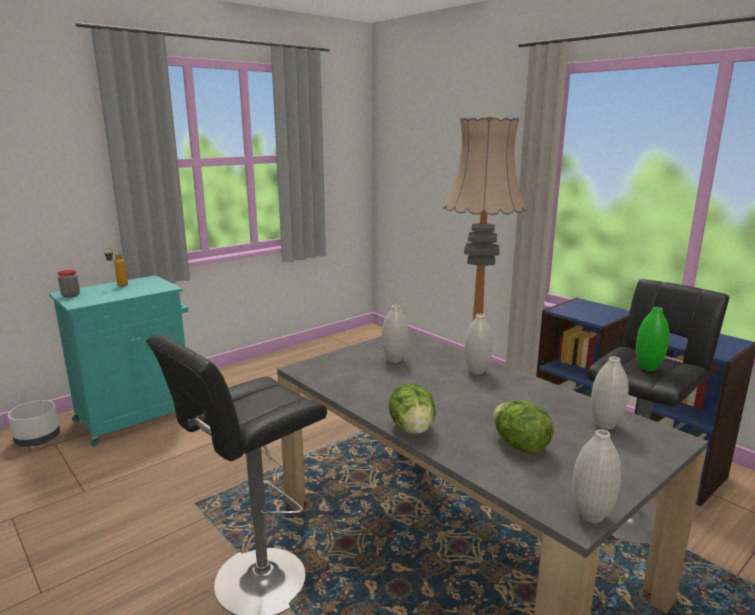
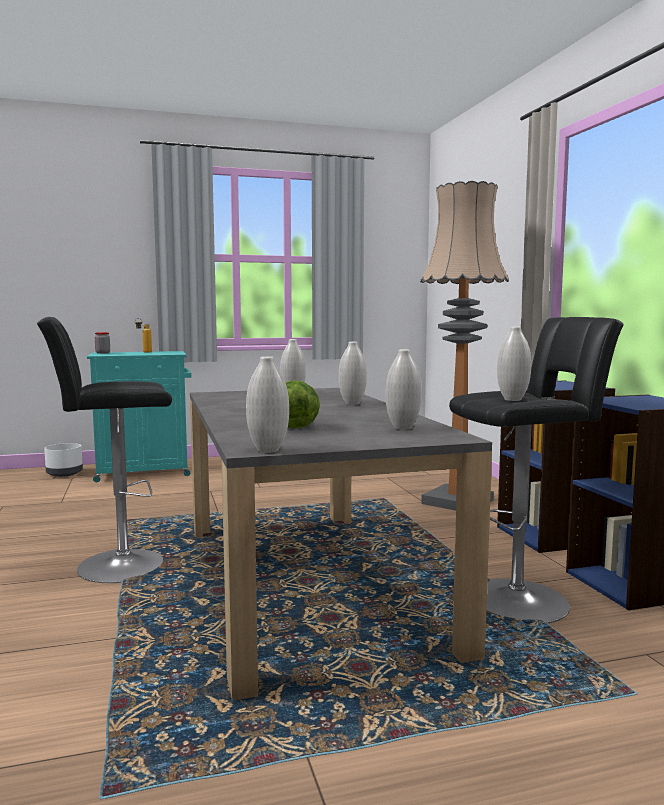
camera: 25 degrees right, 10 degrees down
(412, 429) = (225, 415): lettuce -> none
(648, 368) = (512, 399): green vase -> white vase

